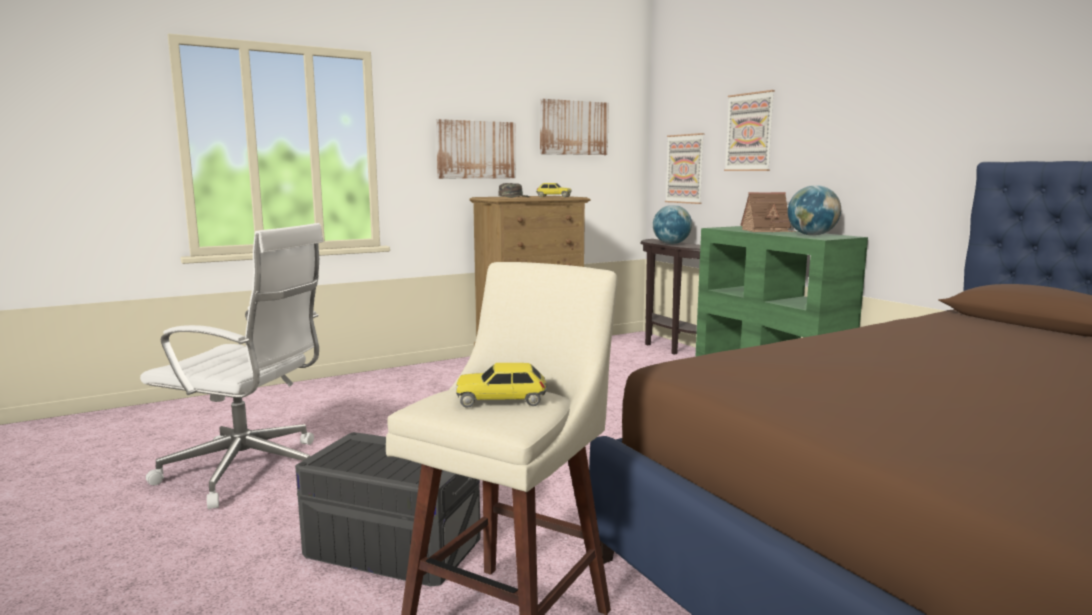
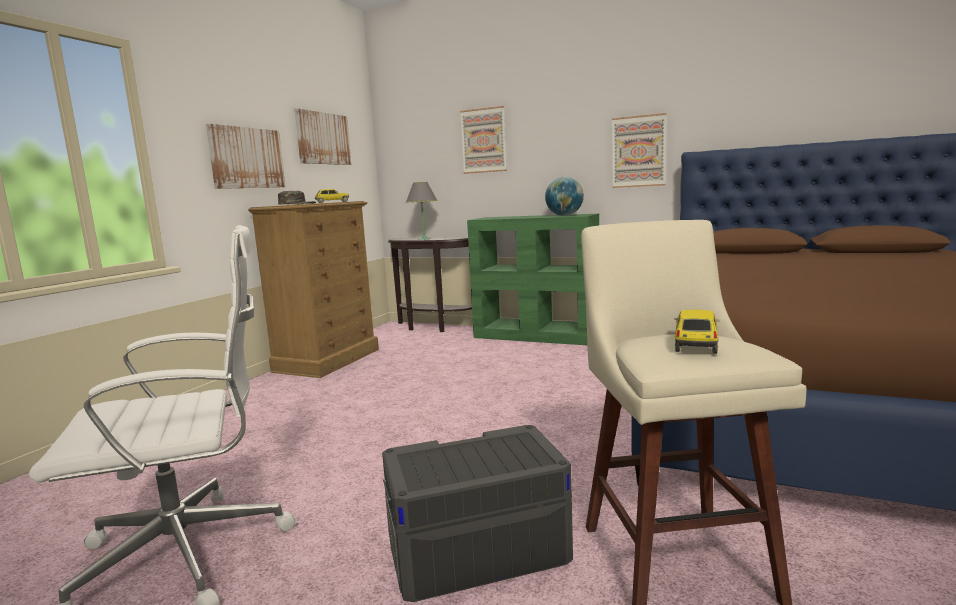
camera: 35 degrees left, 0 degrees up
(501, 400) = (696, 344): toy car -> toy car turned 150 degrees clockwise
(671, 244) = (424, 239): globe -> grey table lamp
(685, 169) = (420, 174): picture -> picture (638, 151)
(767, 230) = (521, 216): toy house -> none

